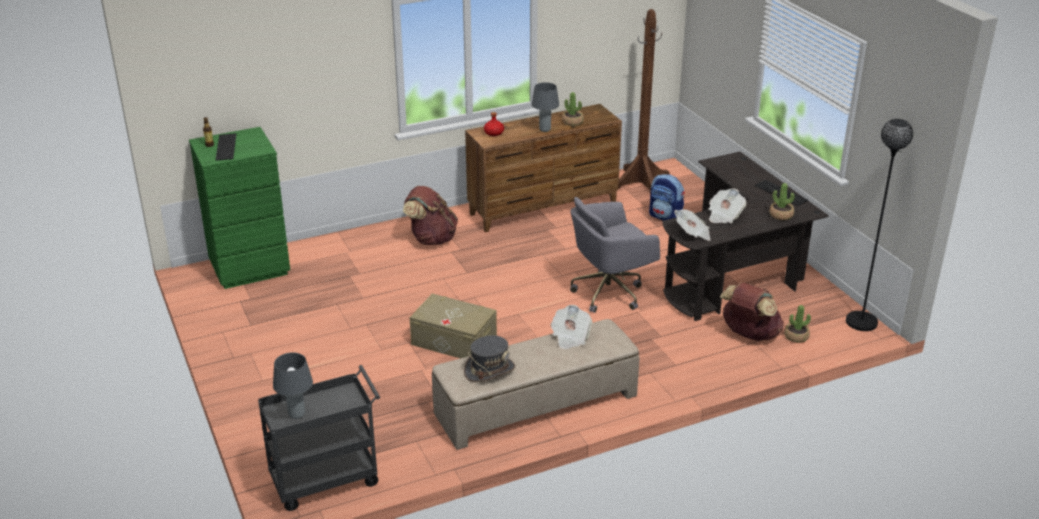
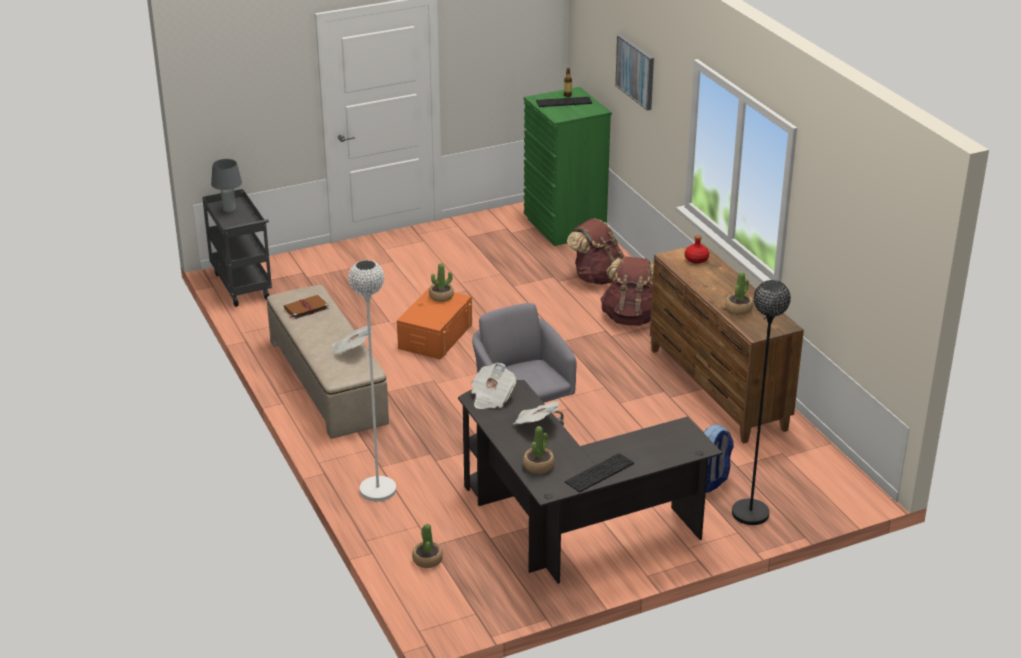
camera: 90 degrees right, 0 degrees up
(293, 64) = (636, 71): none -> picture
(431, 310) = (441, 296): none -> potted plant
(454, 341) = (435, 336): beige storage box -> orange storage box
(489, 370) = (305, 308): grey hat -> brown book
(545, 130) = (711, 290): grey table lamp -> none
(640, 182) = (805, 466): brown clothes rack -> none
(710, 365) = (378, 490): none -> white floor lamp
(749, 335) = (433, 523): brown backpack -> brown backpack (597, 278)
(861, 322) = (455, 620): black floor lamp -> black floor lamp (750, 513)

